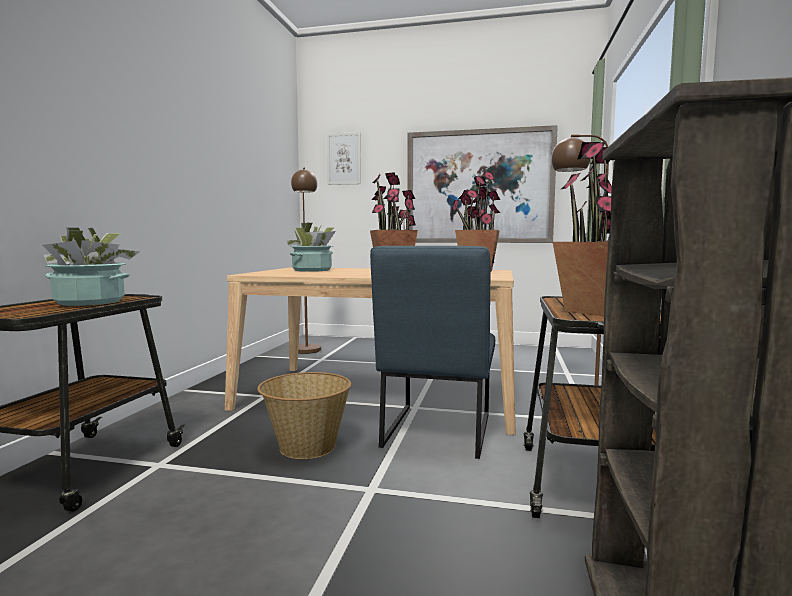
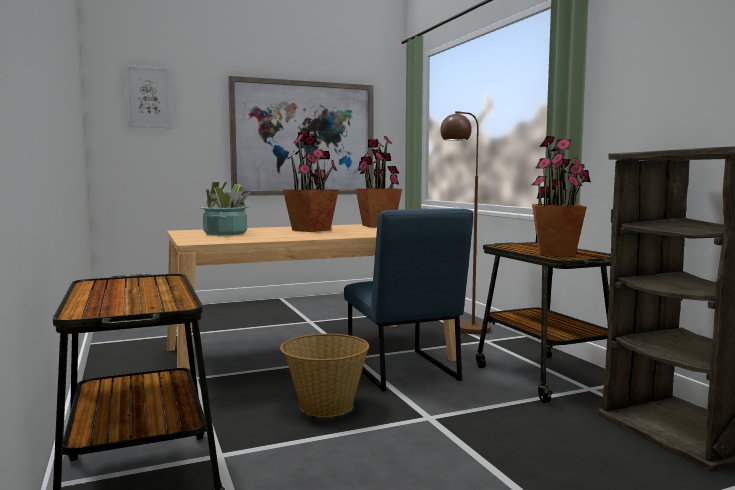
camera: 35 degrees left, 0 degrees up
(89, 302) = (152, 287): potted plant -> none
(307, 352) = (148, 330): brown floor lamp -> none

